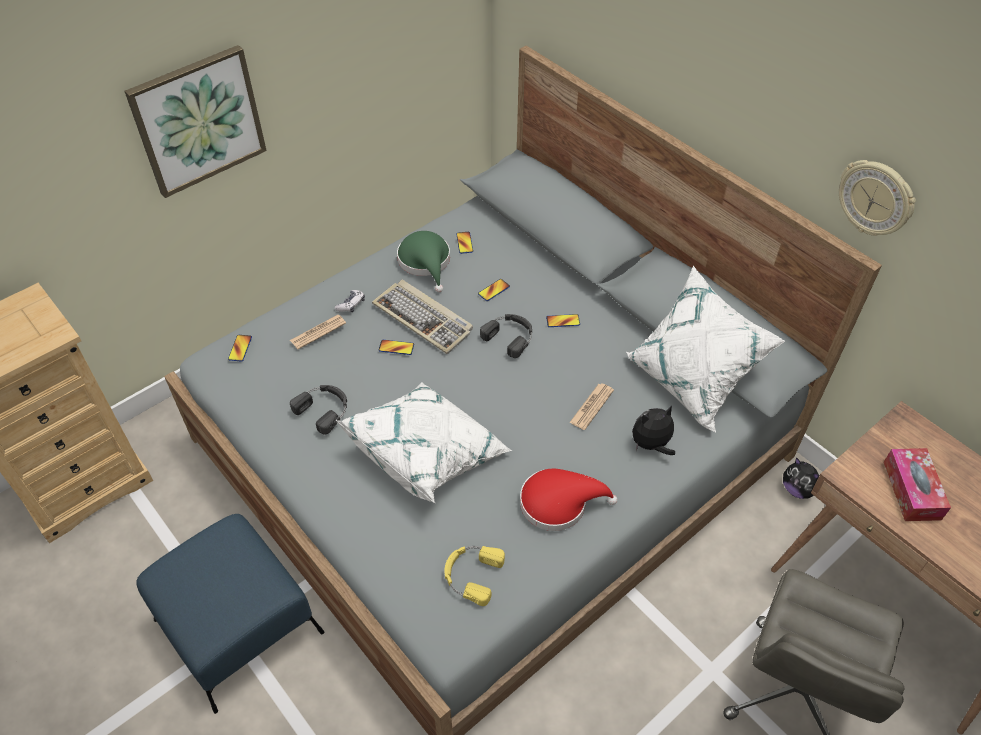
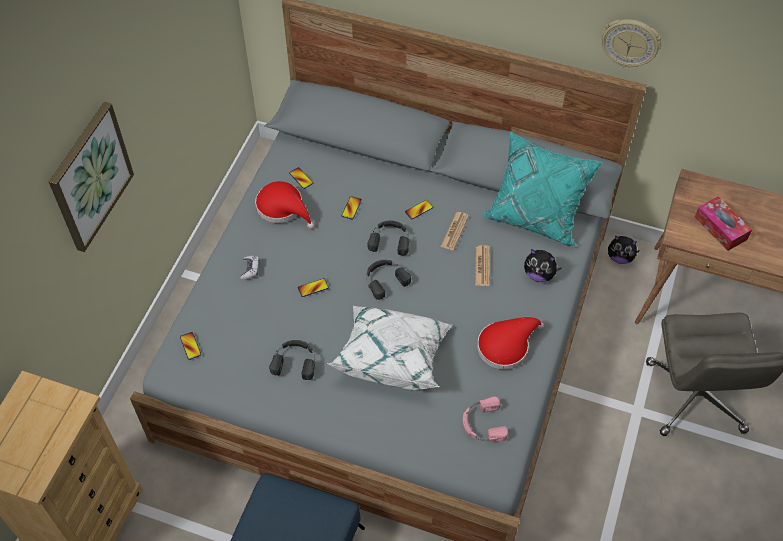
camera: 30 degrees left, 5 degrees up
(318, 332) = (244, 304): newspaper -> newspaper (454, 231)
(424, 318) = (316, 255): keyboard -> none
(426, 262) = (283, 208): green hat -> red hat
(471, 574) = (482, 423): yellow headphones -> pink headphones
(475, 372) = (385, 279): none -> black headphones
(651, 445) = (539, 274): plush toy -> plush toy turned 105 degrees counterclockwise
(691, 381) = (536, 215): white pillow -> turquoise pillow

